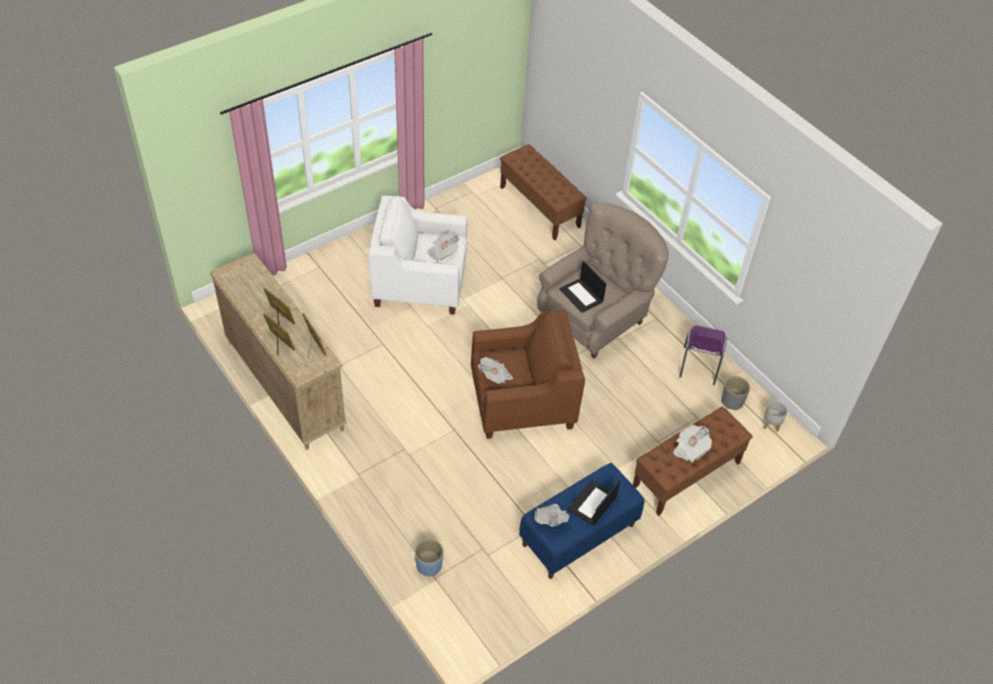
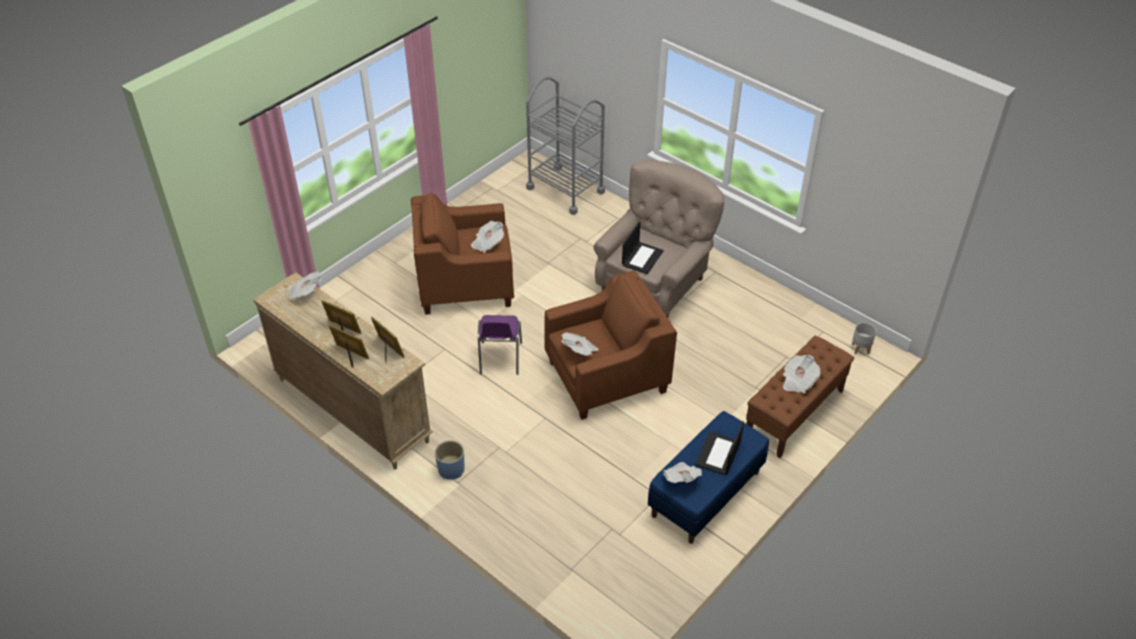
camera: 10 degrees left, 5 degrees down
(257, 274) = (305, 292): none -> newspaper
(419, 283) = (465, 284): white armchair -> brown armchair
(429, 565) = (560, 557): blue planter -> blue planter (451, 469)
(540, 207) = (565, 190): brown bench -> grey cart
(582, 295) = (642, 257): laptop -> laptop turned 105 degrees counterclockwise
(699, 367) = (772, 309): purple chair -> purple chair (500, 359)
(732, 401) = (815, 334): grey planter -> none

